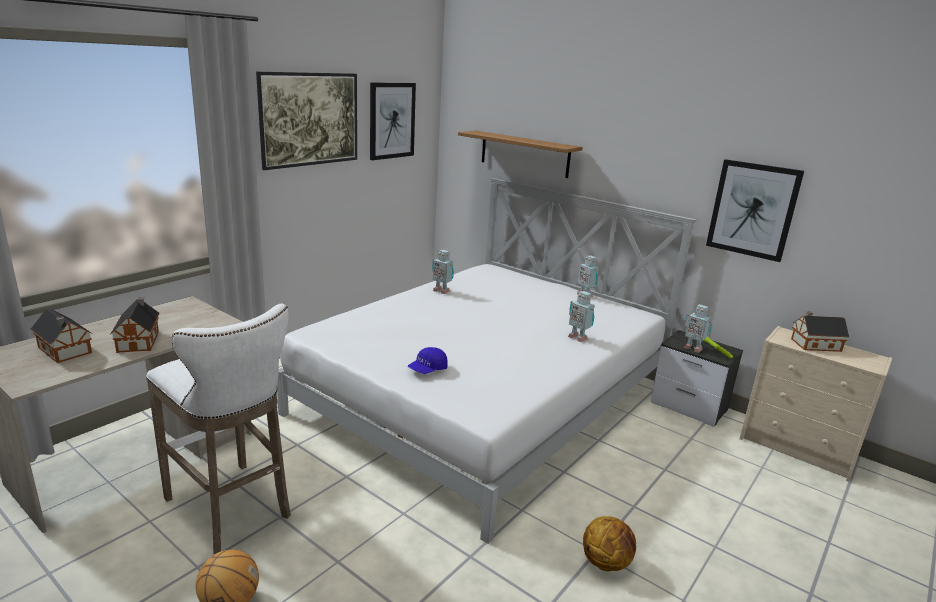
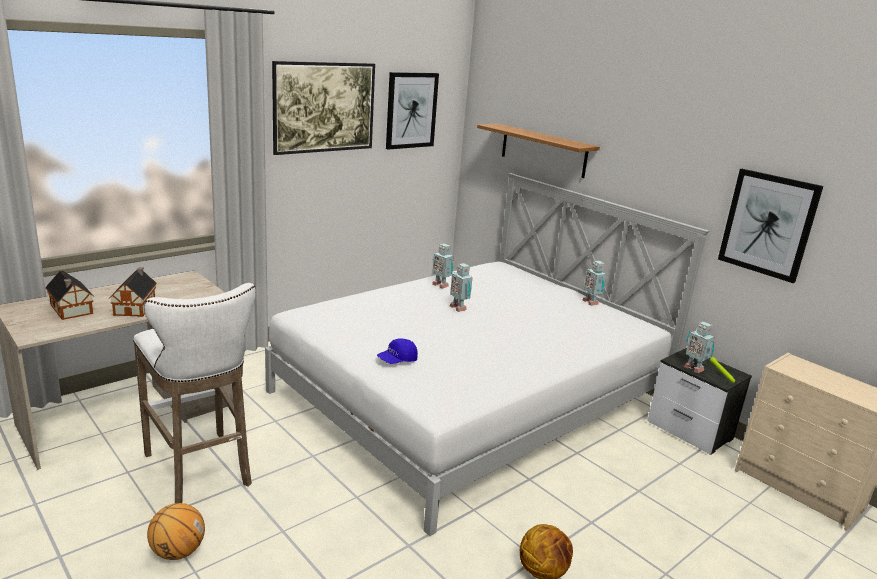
camera: 10 degrees right, 0 degrees up
(578, 337) = (564, 344): toy robot -> toy robot (458, 308)
(813, 344) = (820, 376): toy house -> none

